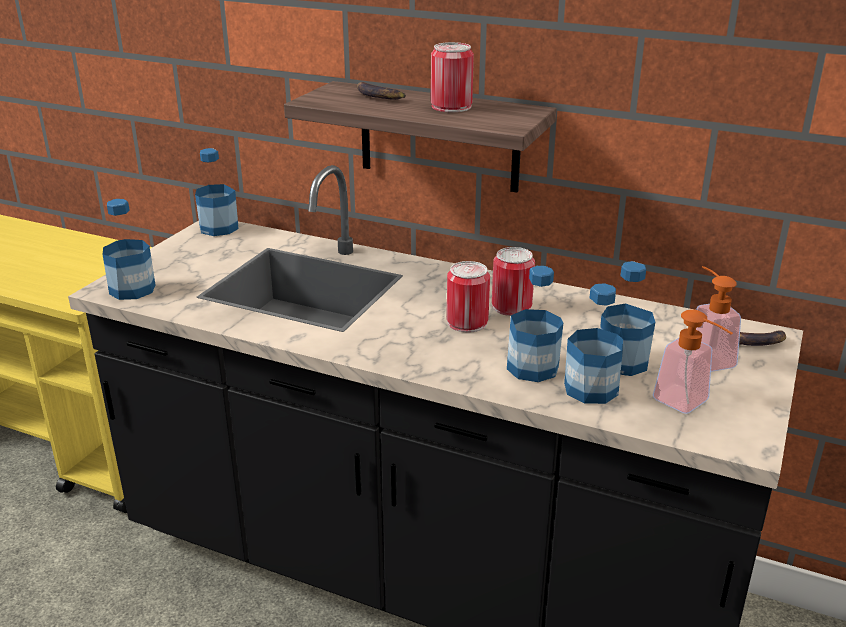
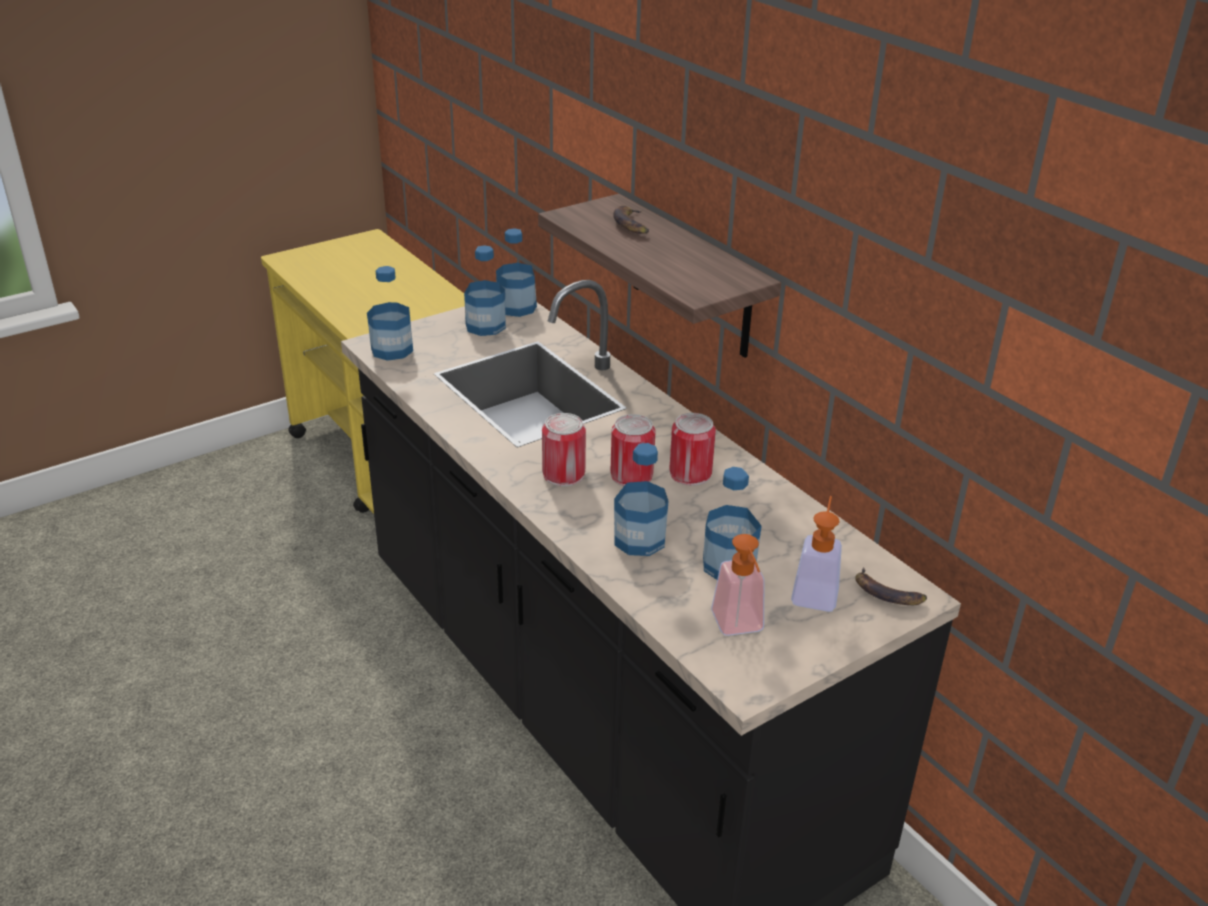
camera: 30 degrees right, 5 degrees up
(451, 106) = (679, 254): can -> can (563, 474)
(591, 389) = (667, 579): bottle -> bottle (485, 326)

